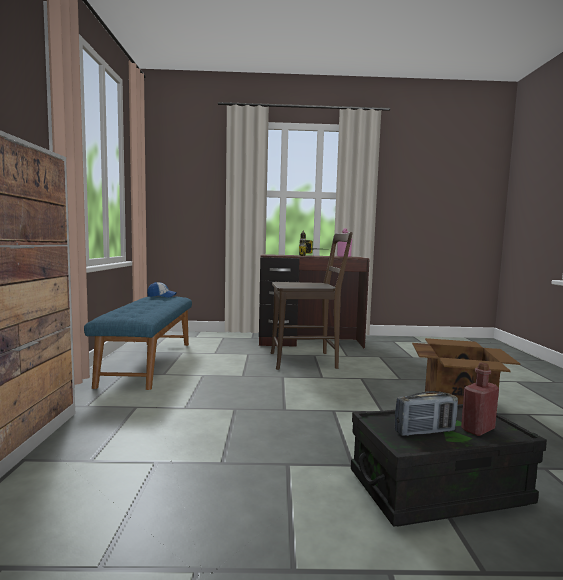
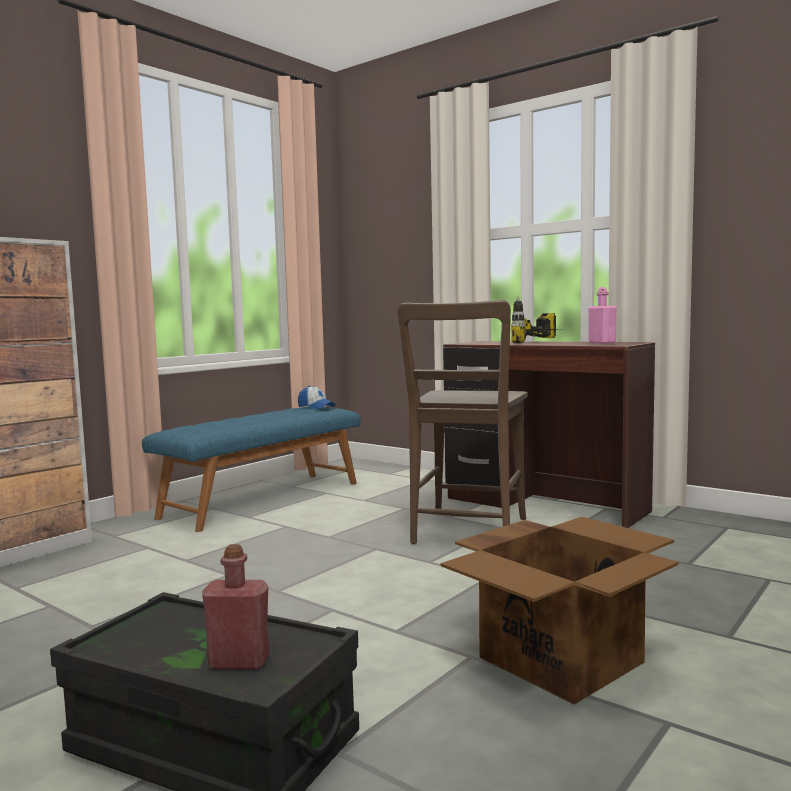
camera: 40 degrees right, 0 degrees up
(307, 360) = (468, 533): brown chair -> brown chair turned 75 degrees clockwise
(424, 431) = (172, 640): radio -> none

